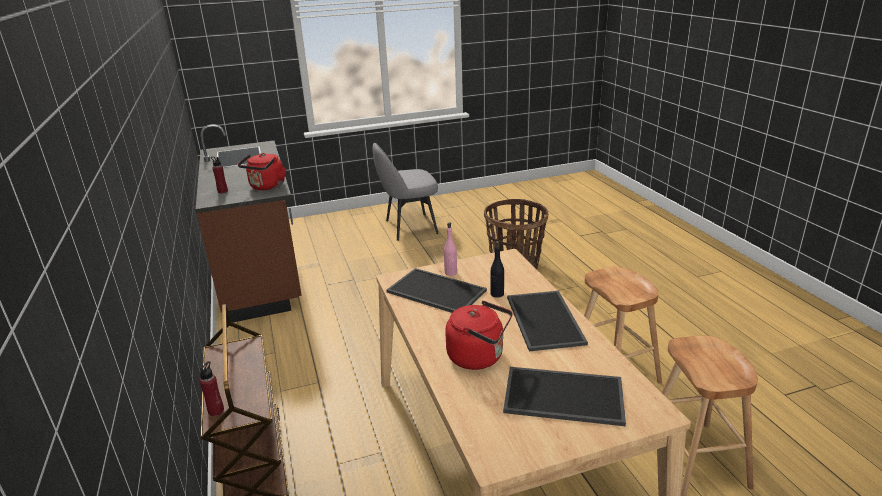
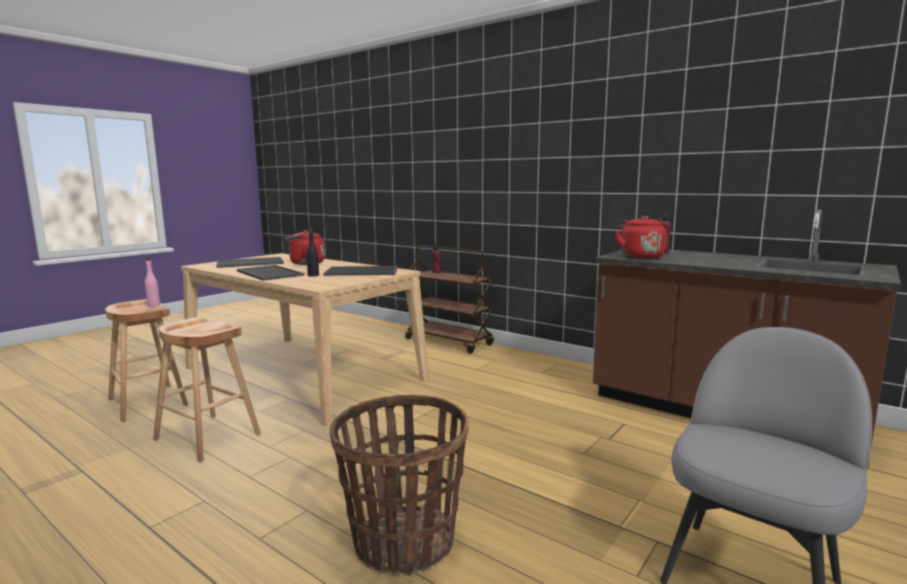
camera: 145 degrees right, 15 degrees down
(451, 272) = (363, 277): pink bottle -> pink bottle (153, 305)

